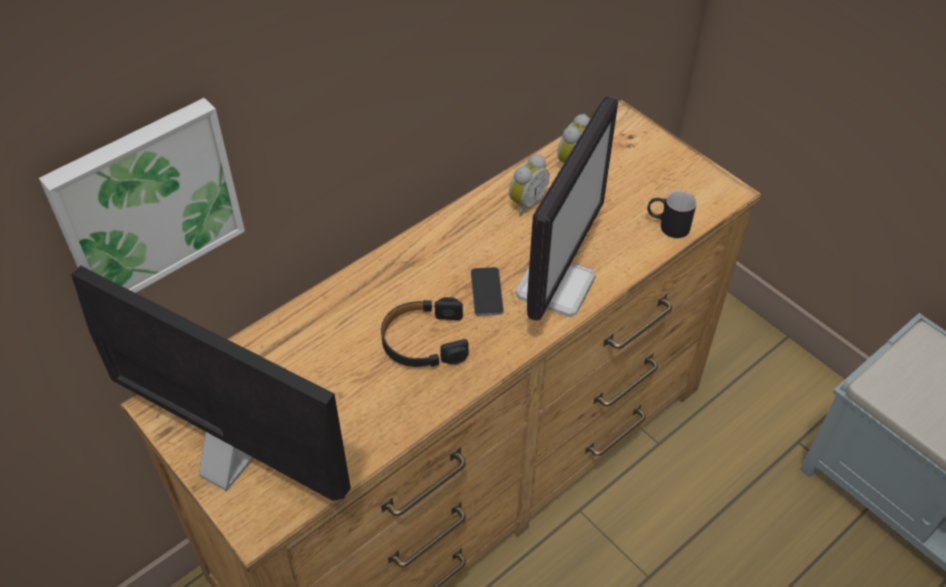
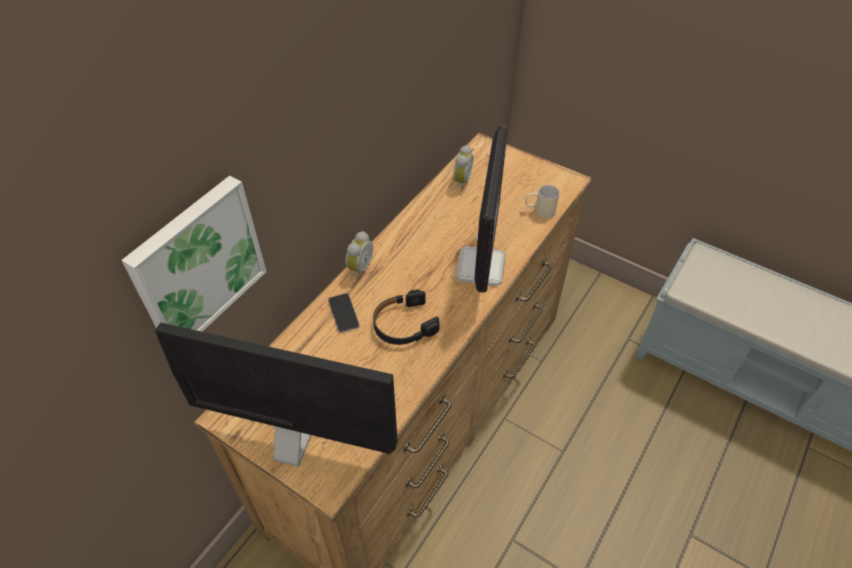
camera: 15 degrees left, 0 degrees up
(486, 293) = (435, 281): phone -> phone (343, 313)
(525, 202) = (440, 214): alarm clock -> alarm clock (359, 268)
(667, 225) = (539, 210): black mug -> beige mug

